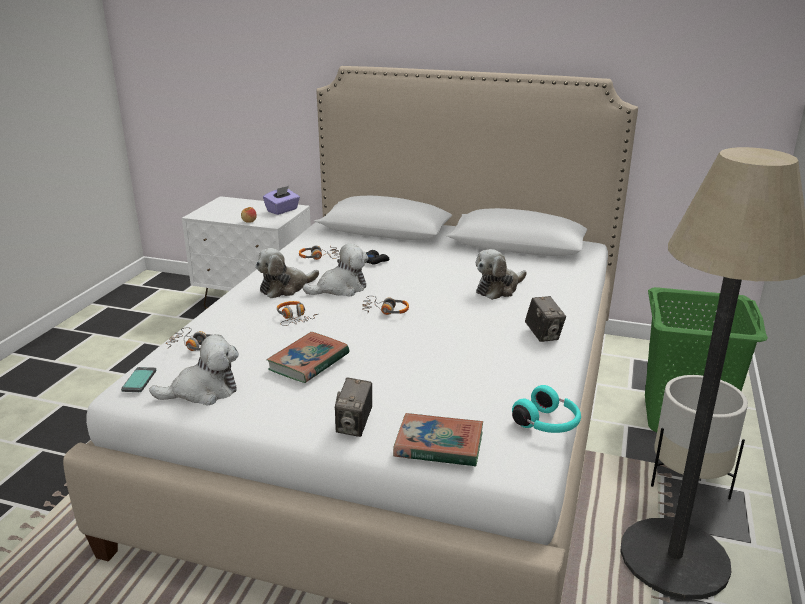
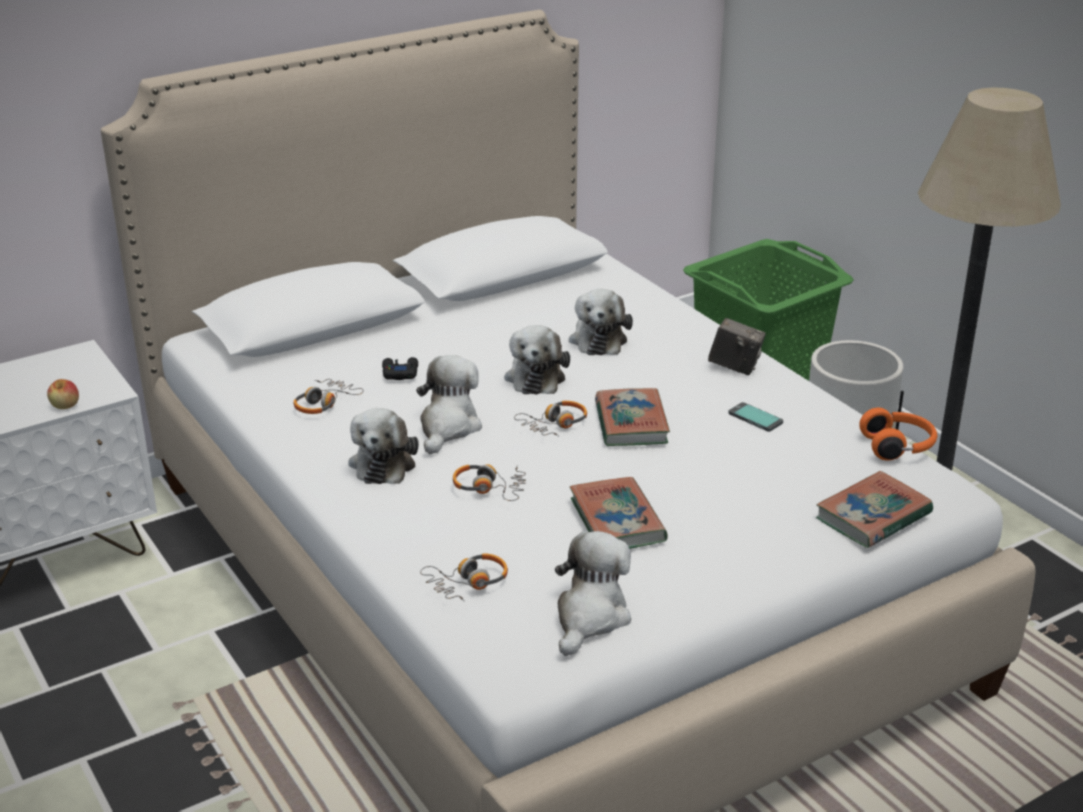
camera: 50 degrees left, 5 degrees up
(139, 380) = (502, 655): phone -> phone (755, 418)
(282, 210) = (73, 365): purple tissue box -> none
(354, 426) = (783, 548): camera -> none
(422, 329) = (631, 423): none -> book
(429, 289) = (535, 376): none -> plush toy
(548, 424) = (898, 446): turquoise headphones -> orange headphones

